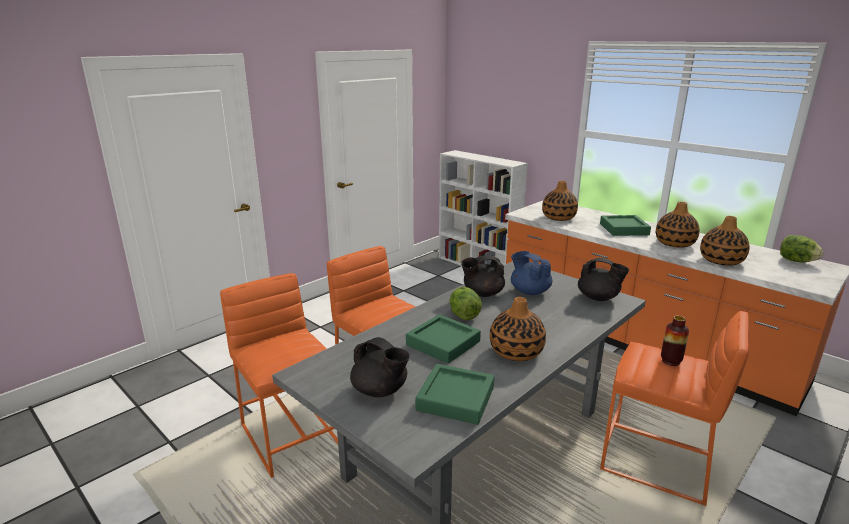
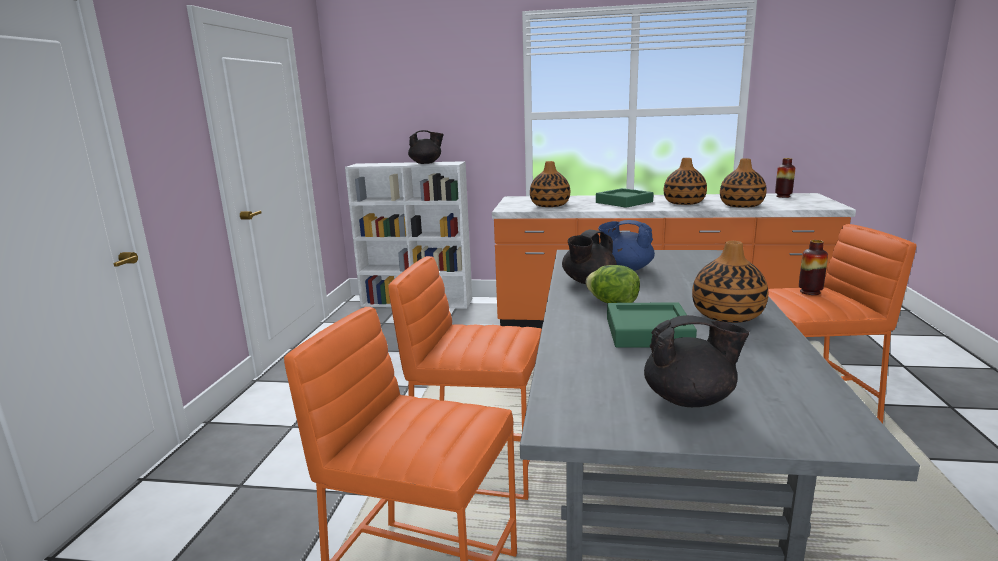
camera: 35 degrees left, 5 degrees down
(455, 398) = (773, 373): green tray -> none
(598, 298) = (692, 257): black teapot -> black teapot (426, 163)
(796, 261) = (783, 196): lettuce -> vase

